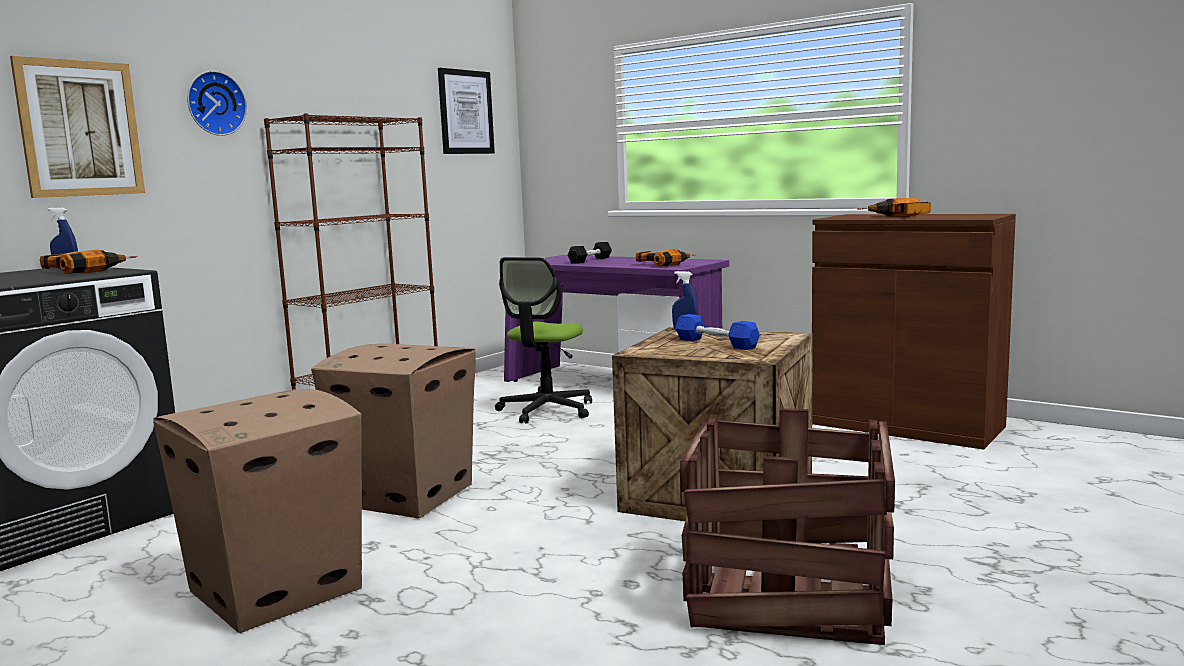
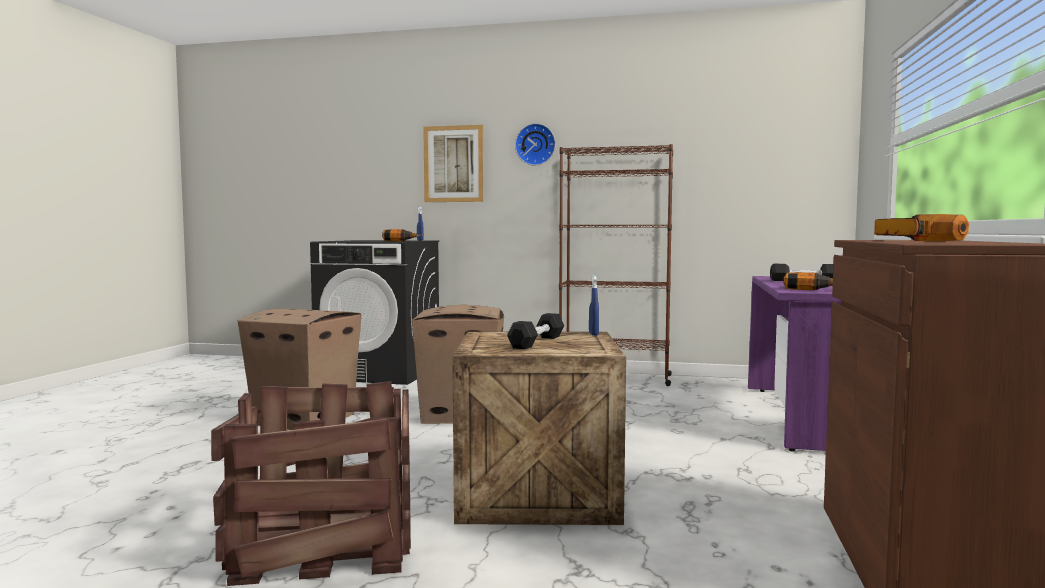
camera: 65 degrees right, 5 degrees down
(466, 112) = (779, 137): picture -> none
(546, 410) = (693, 412): office chair -> none
(716, 343) = (537, 342): blue dumbbell -> black dumbbell

